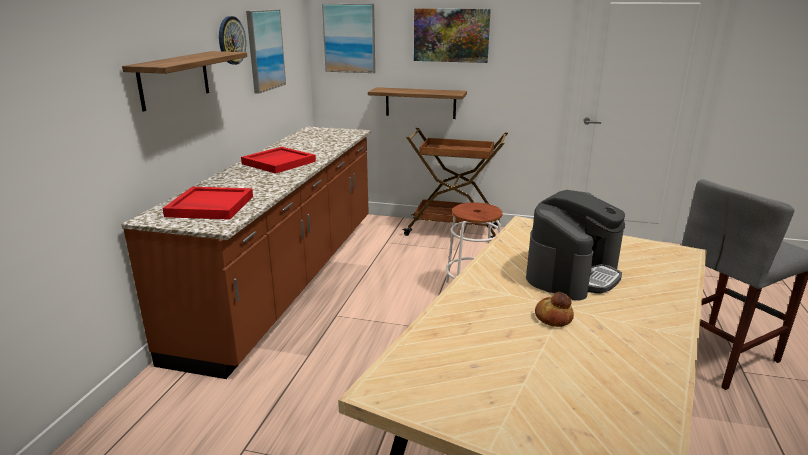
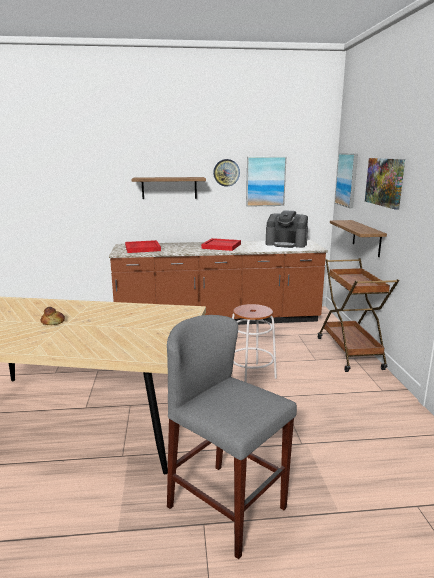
camera: 70 degrees right, 5 degrees down
(572, 273) = (111, 324): coffee machine -> coffee machine (286, 244)

